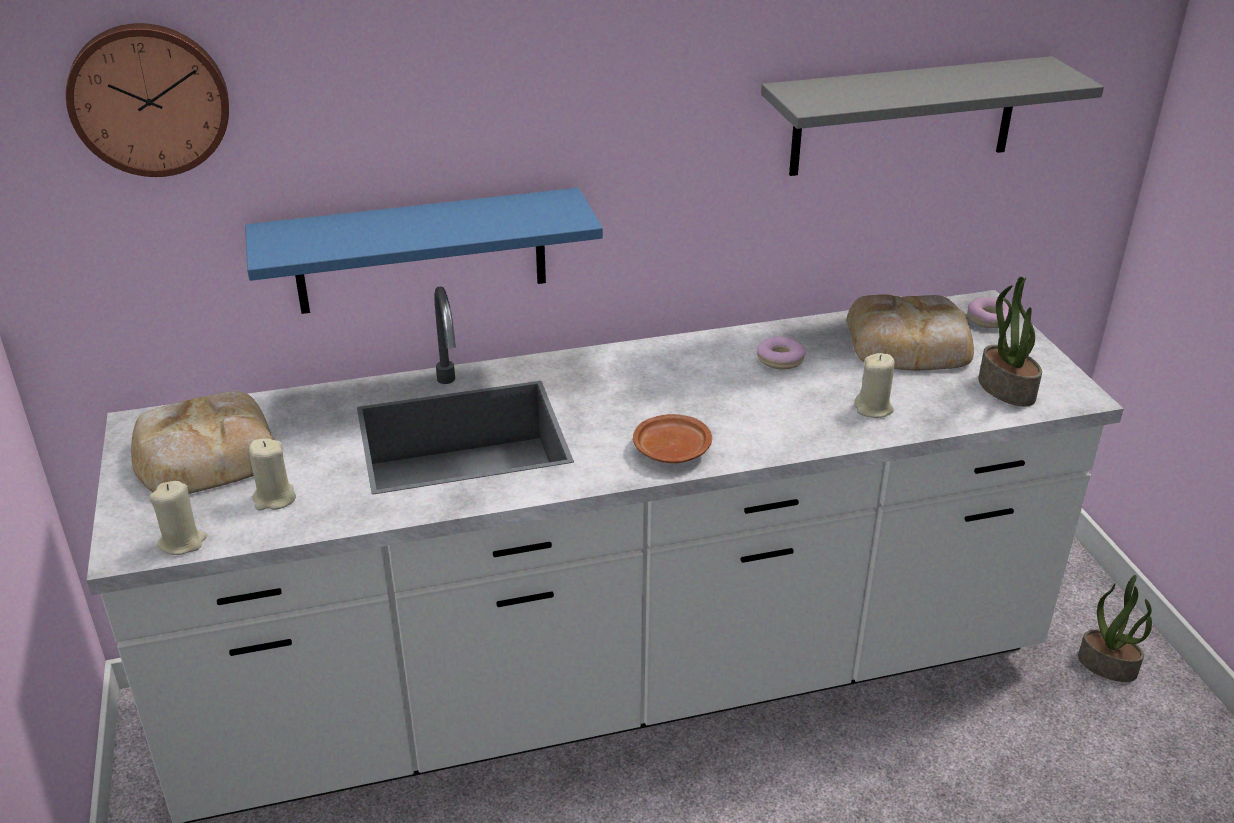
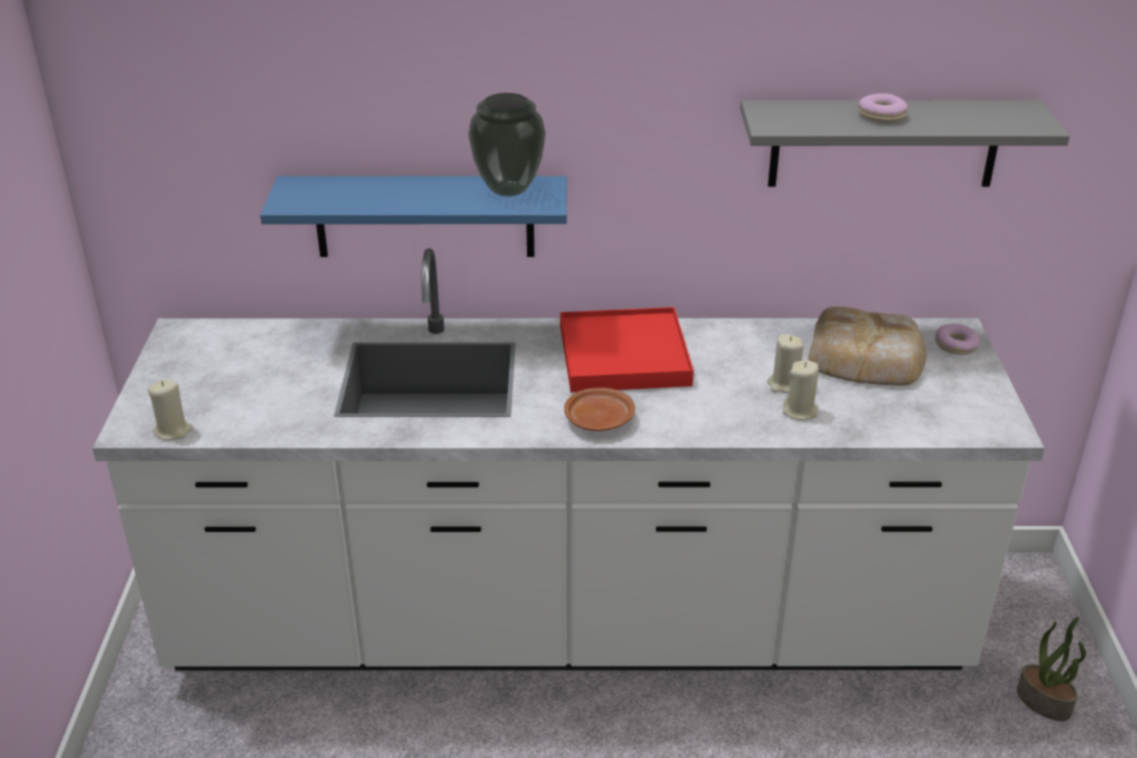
camera: 15 degrees right, 0 degrees up
(149, 98) = (204, 65): wall clock -> none
(204, 454) = (217, 363): bread -> none
(274, 498) = (256, 408): beige candle -> beige candle (784, 385)
(524, 210) = (508, 191): none -> vase
(665, 378) = (624, 356): none -> red tray
(780, 360) = (736, 354): donut -> donut (881, 115)
(1005, 389) = (935, 412): potted plant -> none

